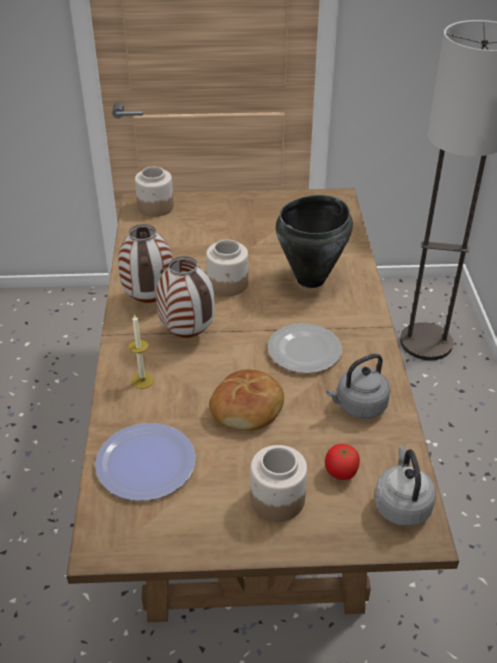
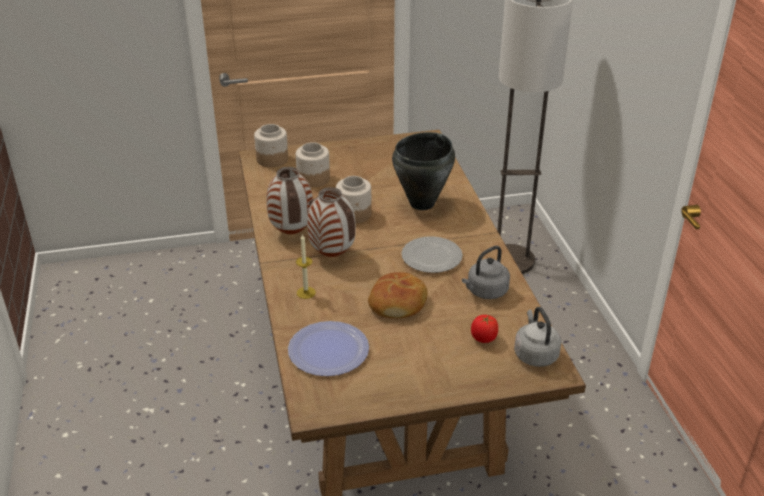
camera: 10 degrees left, 5 degrees down
(276, 499) = (439, 362): jar -> jar (313, 179)

